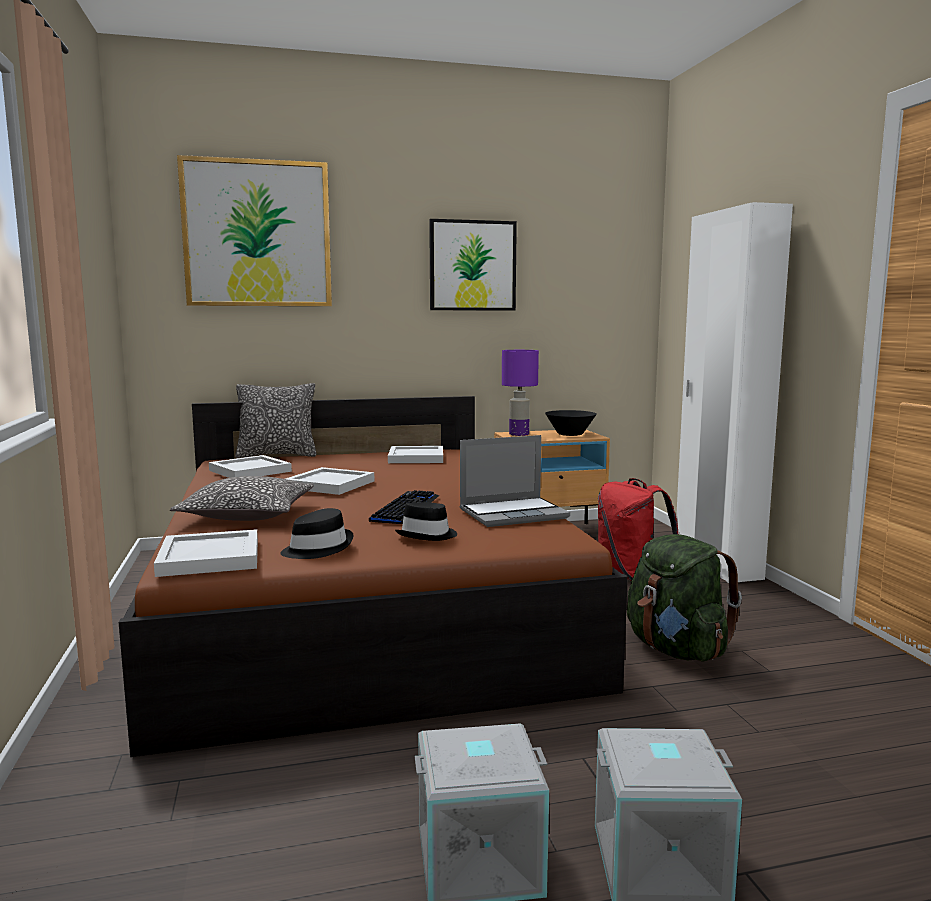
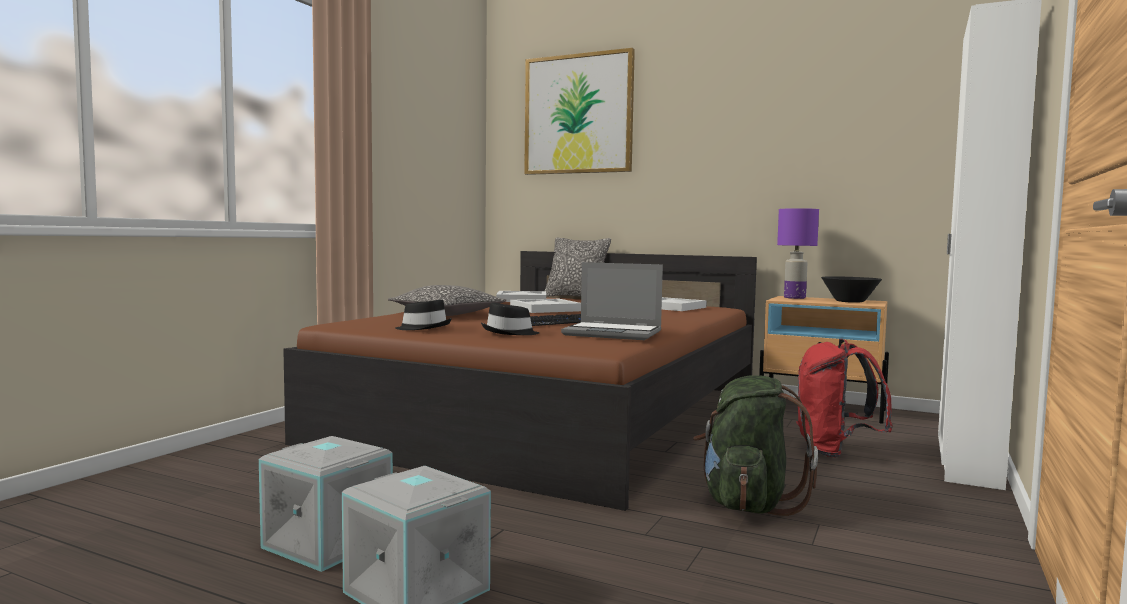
camera: 40 degrees right, 5 degrees down
(211, 557) = (361, 323): white tray -> none
(472, 266) = (764, 127): picture -> none

